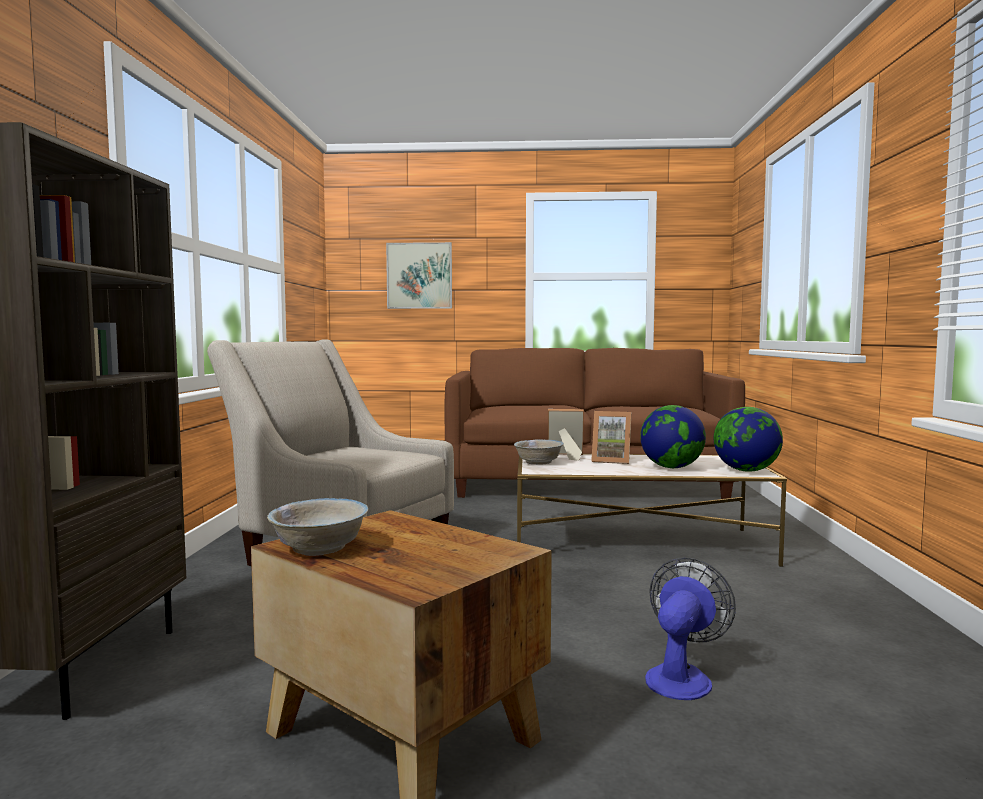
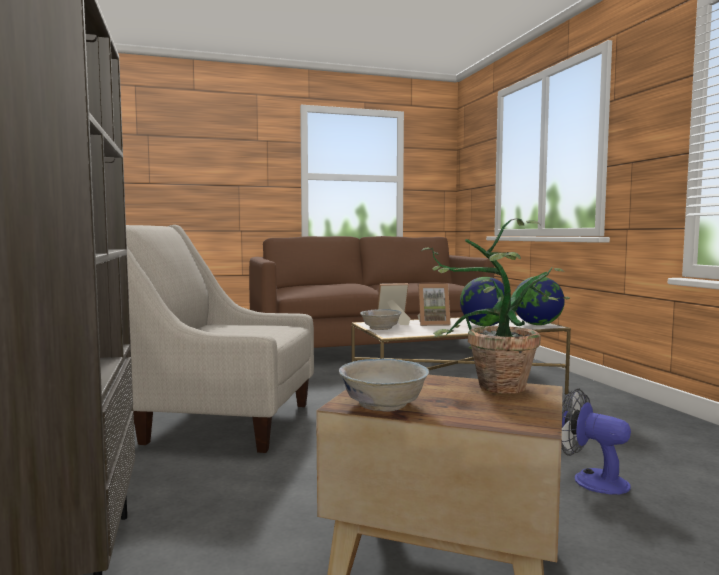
camera: 20 degrees left, 0 degrees up
(419, 275) = (207, 172): picture -> none
(463, 543) = (490, 388): none -> potted plant
(681, 677) = (591, 480): fan -> fan turned 60 degrees counterclockwise

